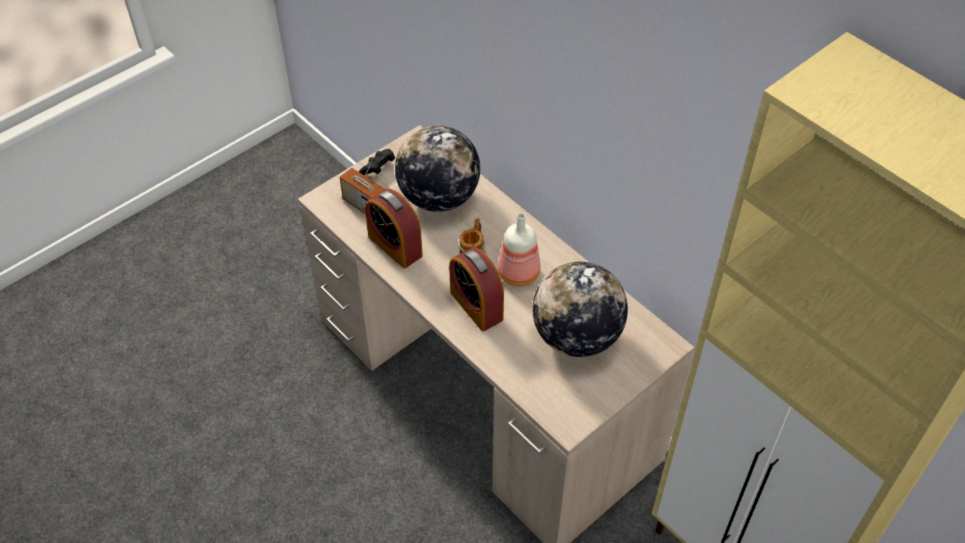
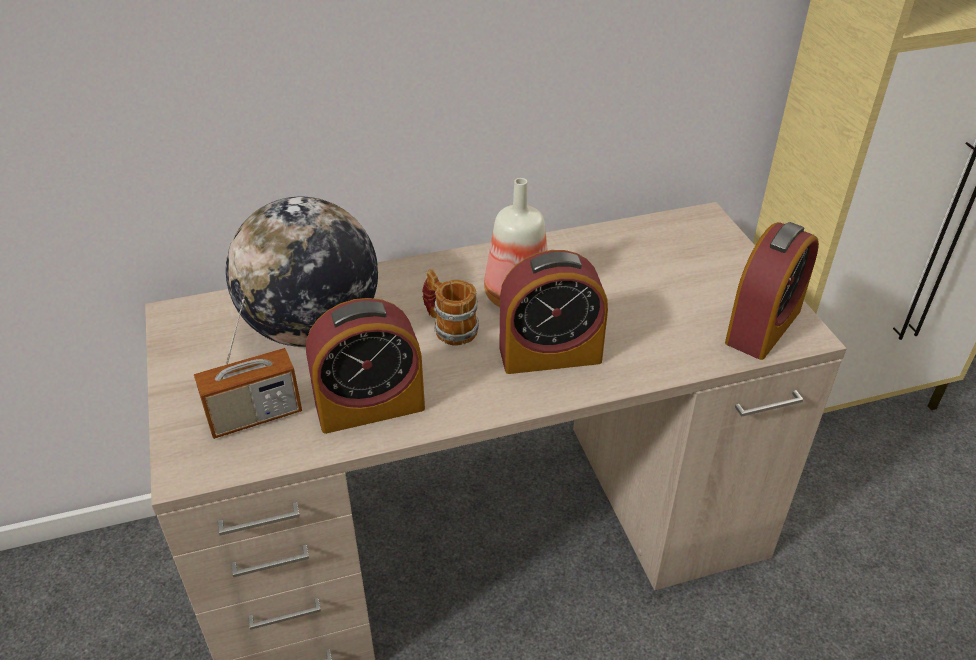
camera: 65 degrees left, 10 degrees down
(378, 168) = (187, 375): black game controller -> none
(563, 402) = (763, 326): none -> alarm clock
(576, 337) = (656, 281): globe -> none

